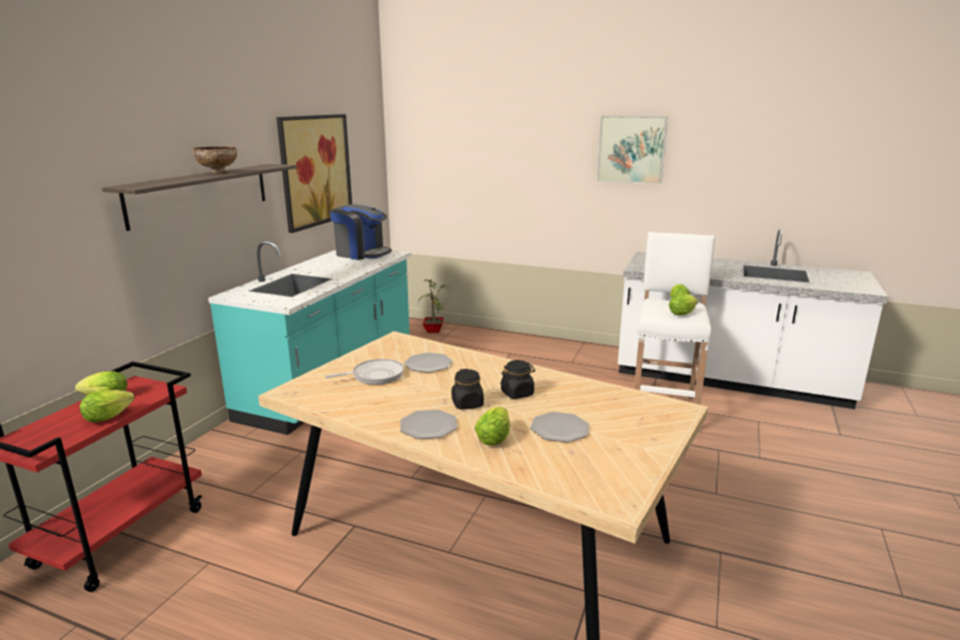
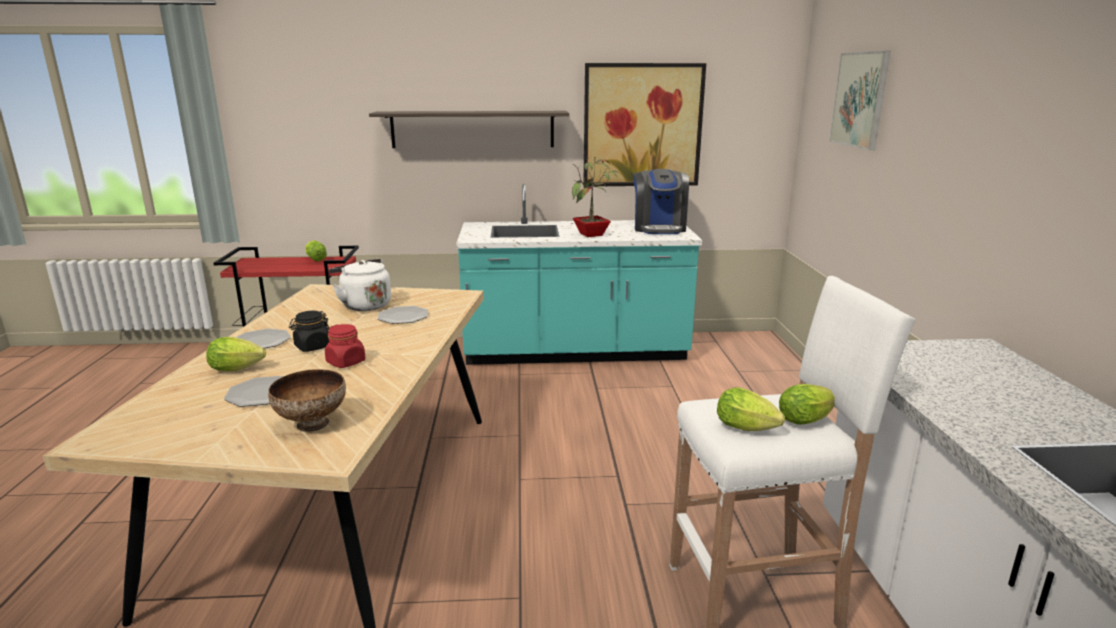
camera: 65 degrees right, 0 degrees up
(111, 416) = (287, 268): lettuce -> none
(217, 173) = (477, 111): bowl -> bowl (312, 423)
(374, 376) = (364, 305): frying pan -> white kettle
(434, 330) = (767, 361): potted plant -> potted plant (592, 235)
(517, 393) = (346, 362): black jar -> red jar
(631, 149) = (1029, 130): picture -> picture (859, 99)

